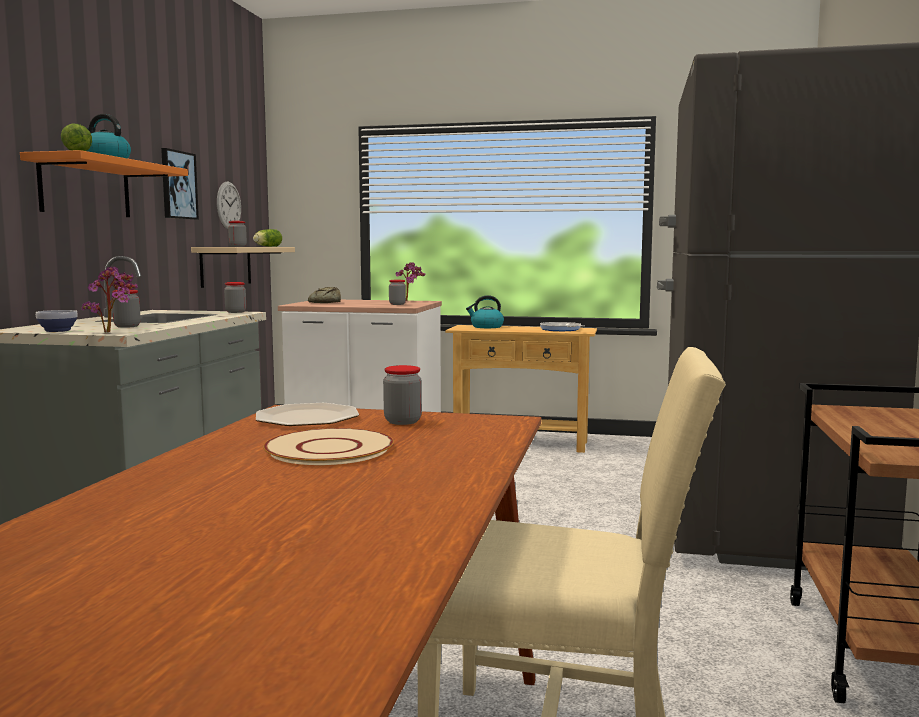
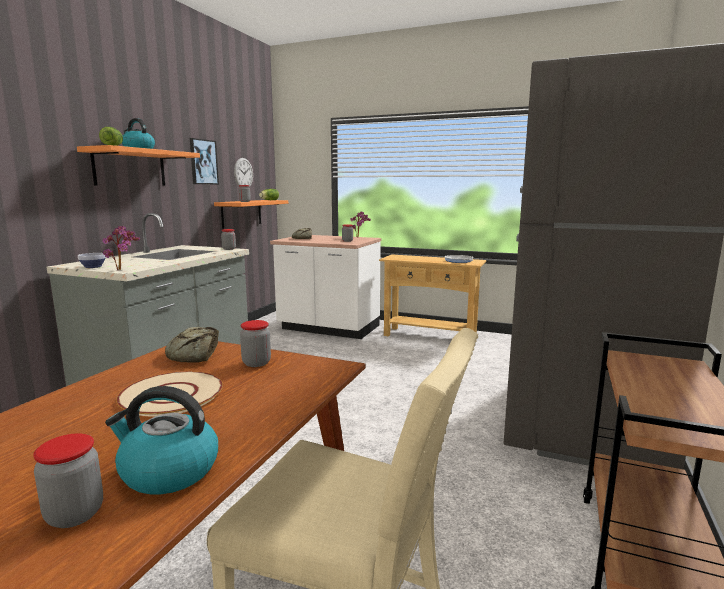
camera: 10 degrees right, 5 degrees up
(127, 326) = (141, 263): jar -> jar (75, 514)
(226, 266) = (241, 213): beige shelf -> orange shelf
(308, 418) = (194, 354): plate -> bread
(486, 327) = (409, 257): kettle -> kettle (168, 471)

